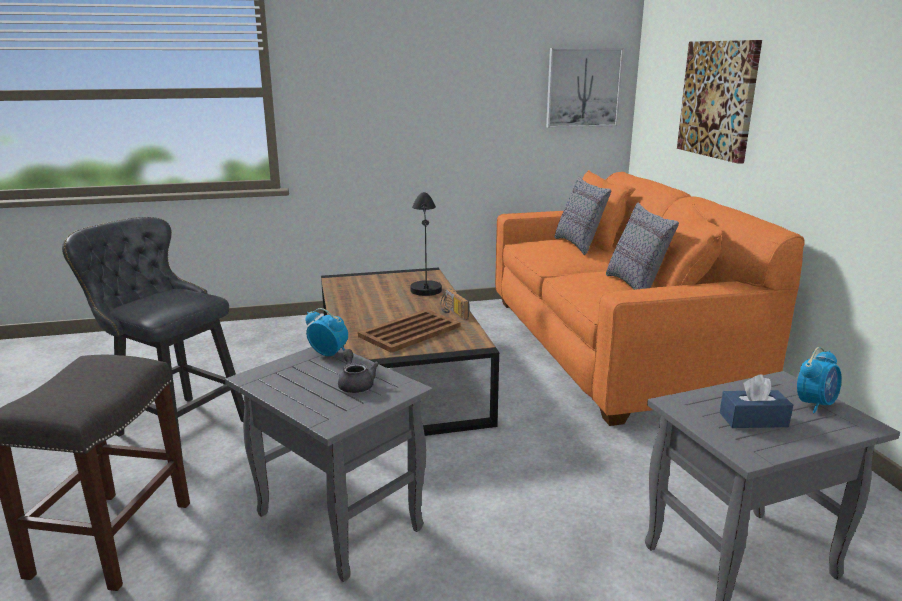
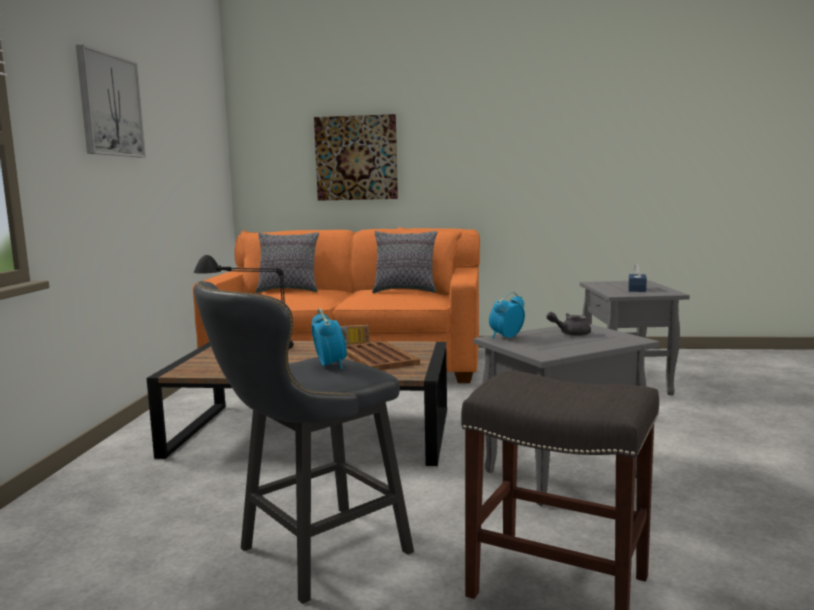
camera: 70 degrees left, 10 degrees down
(583, 88) = (210, 157): picture -> picture (110, 105)
(815, 404) = (621, 283): alarm clock -> alarm clock (330, 365)

